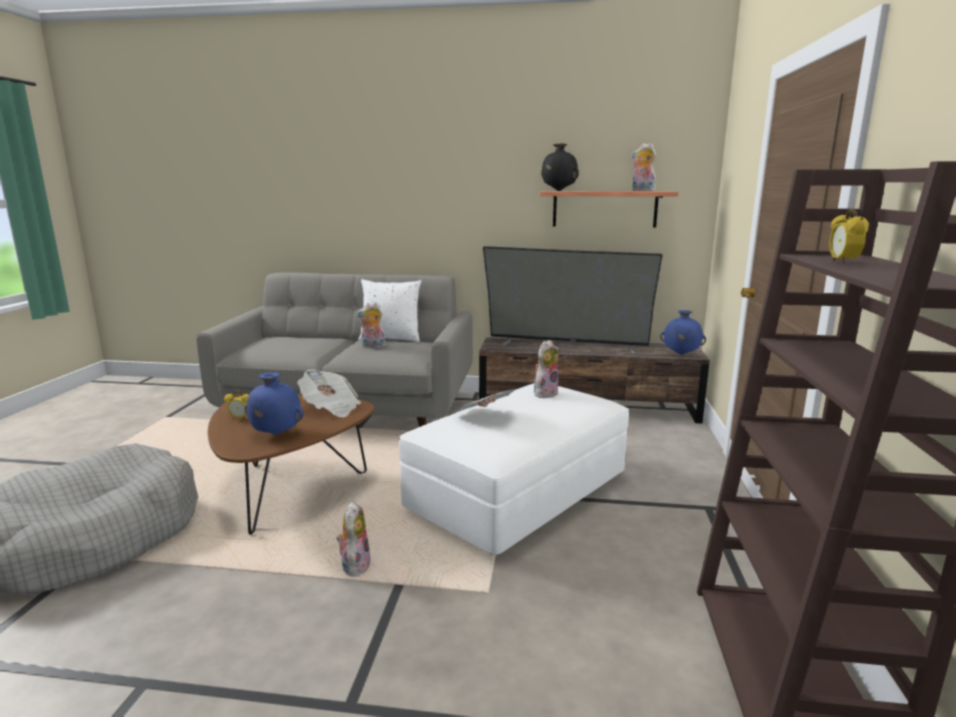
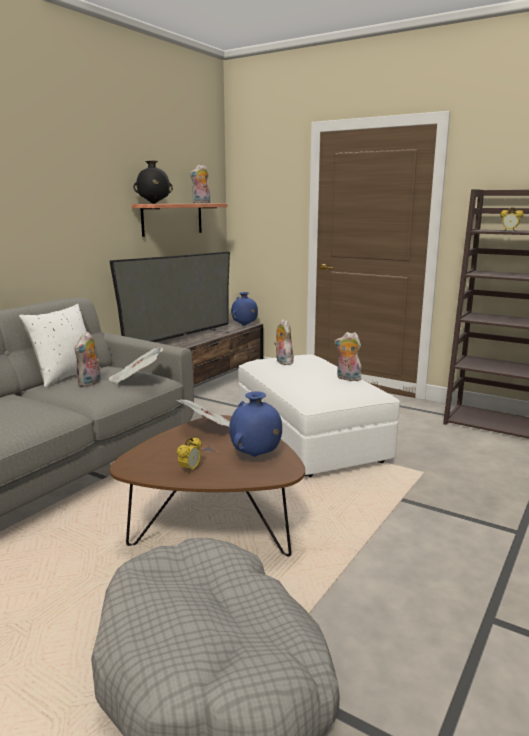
camera: 65 degrees left, 0 degrees up
(354, 565) = (369, 512): plush toy -> plush toy (347, 379)
(482, 417) = (311, 383): newspaper -> newspaper (135, 379)

